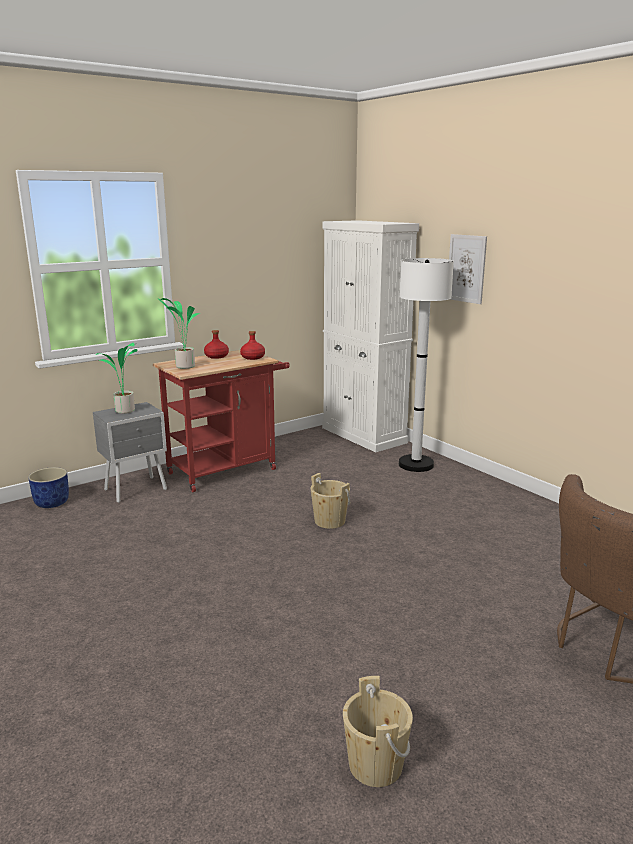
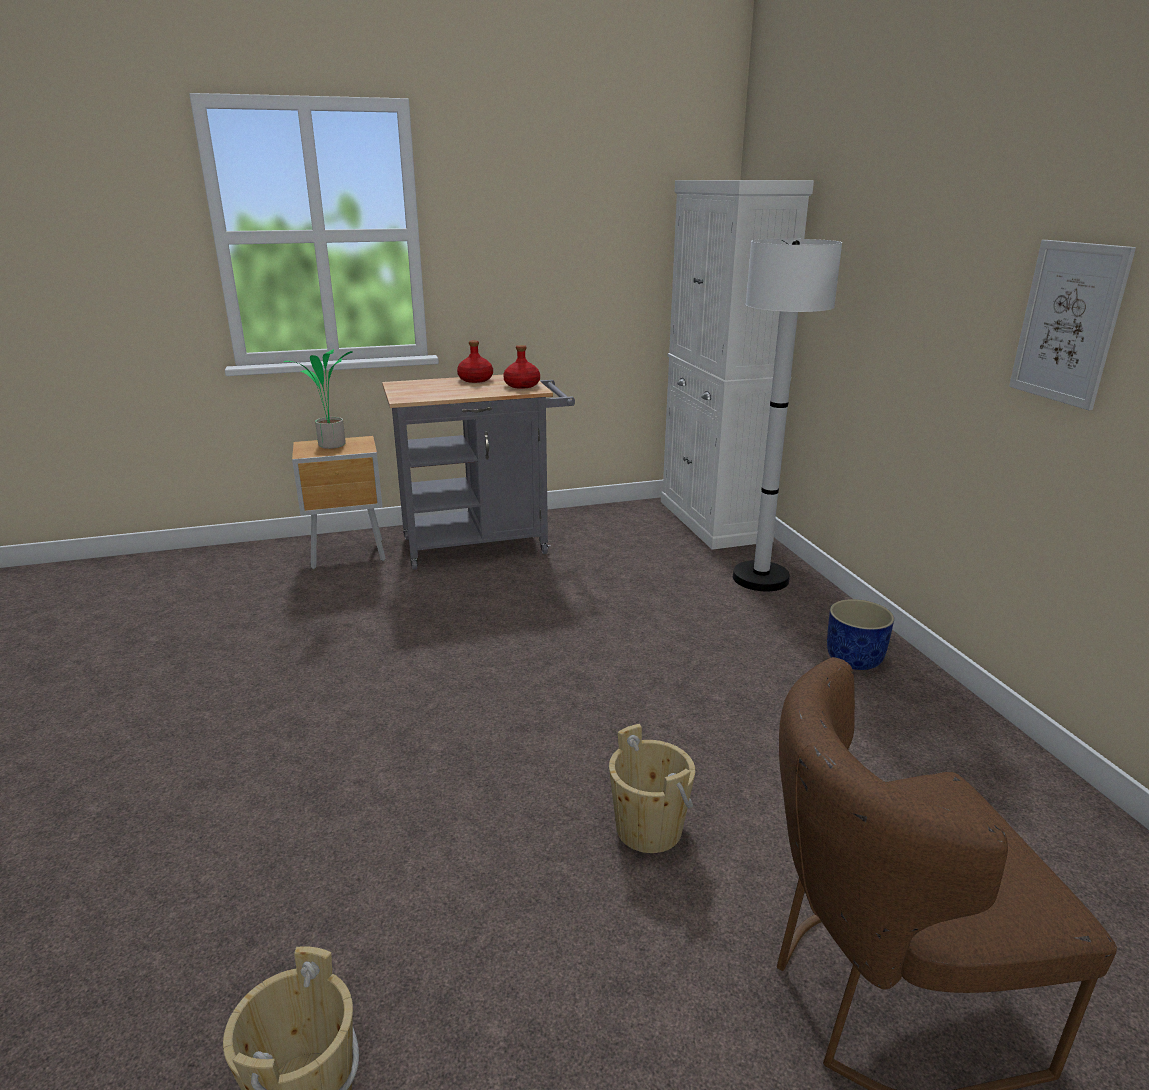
camera: 20 degrees right, 5 degrees up
(52, 502) = (240, 556): blue planter -> blue planter (854, 658)
(137, 490) = (350, 555): grey nightstand -> brown nightstand
(184, 366) = (414, 390): potted plant -> none
(228, 469) = (484, 544): red cart -> grey cart
(329, 521) = (562, 646): beige bucket -> beige bucket (649, 829)
(466, 268) = (872, 259): picture -> picture (1068, 323)

